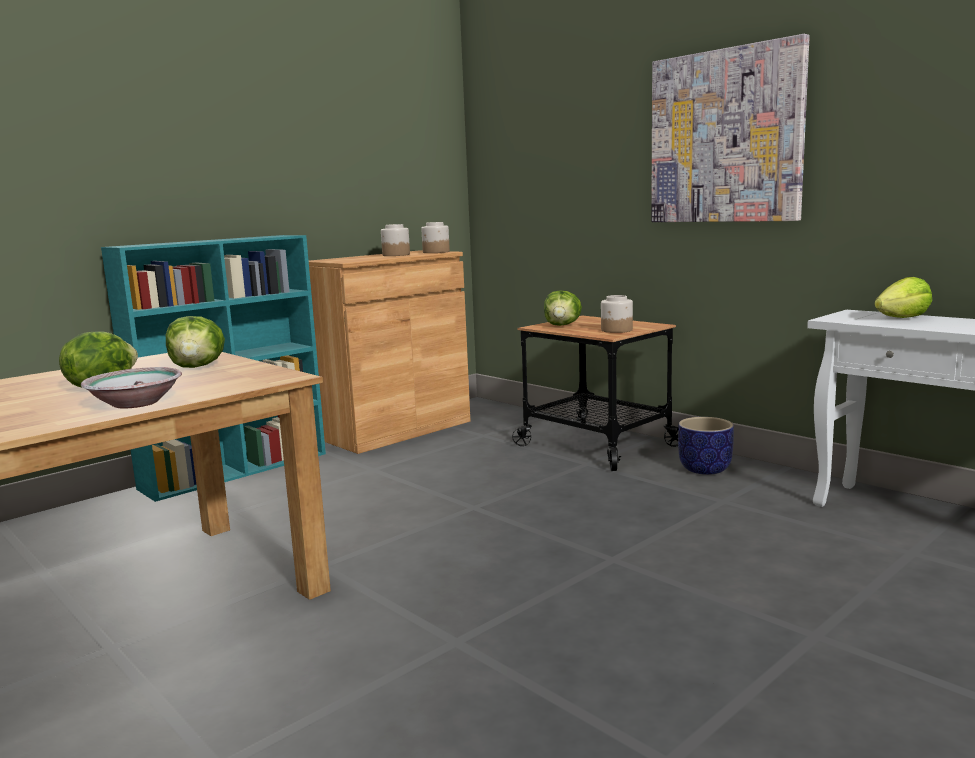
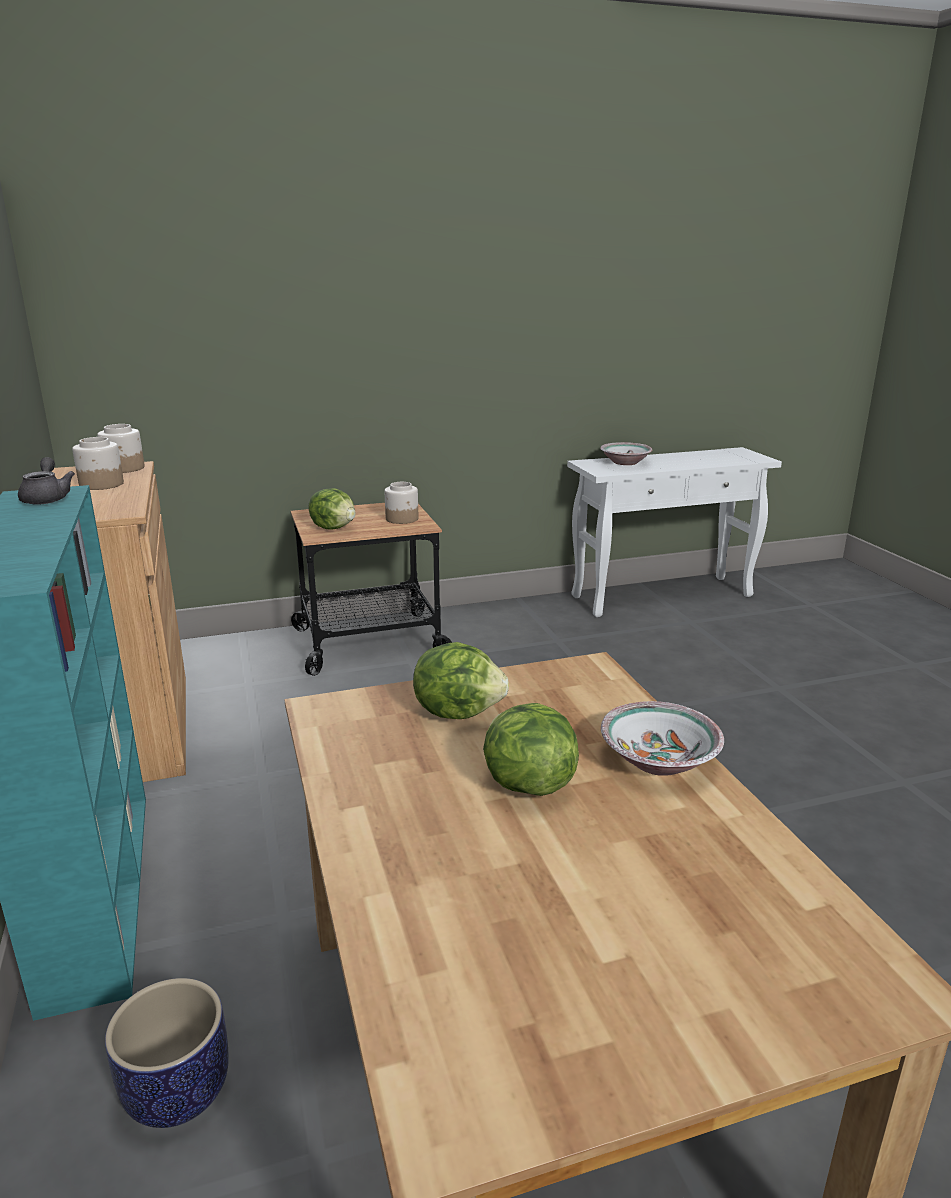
camera: 65 degrees left, 10 degrees up
(273, 236) = (47, 498): none -> grey teapot
(705, 469) = (487, 623): planter -> planter (179, 1090)
(725, 137) = (450, 312): picture -> none
(902, 318) = (625, 462): lettuce -> bowl

